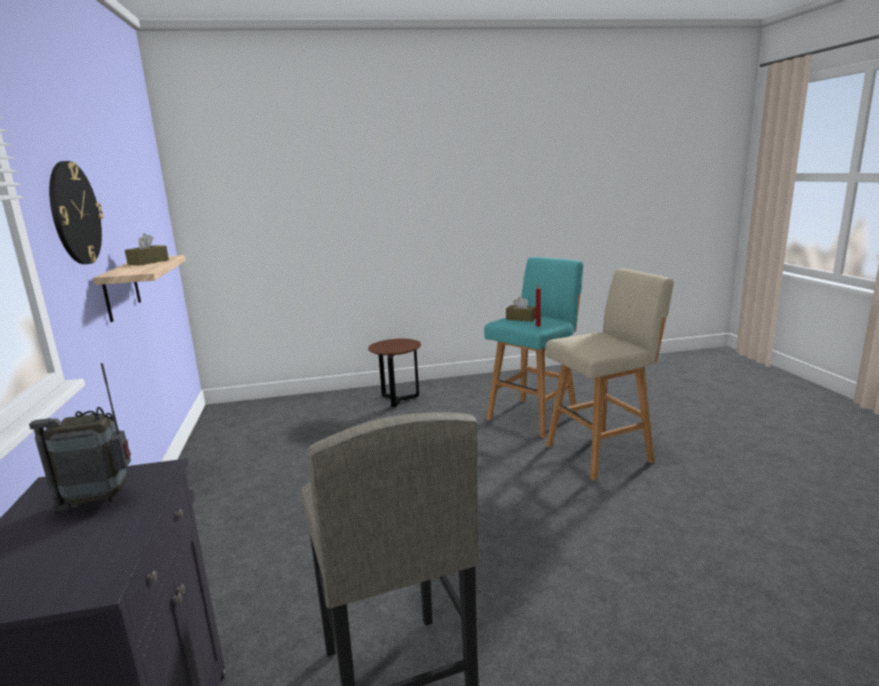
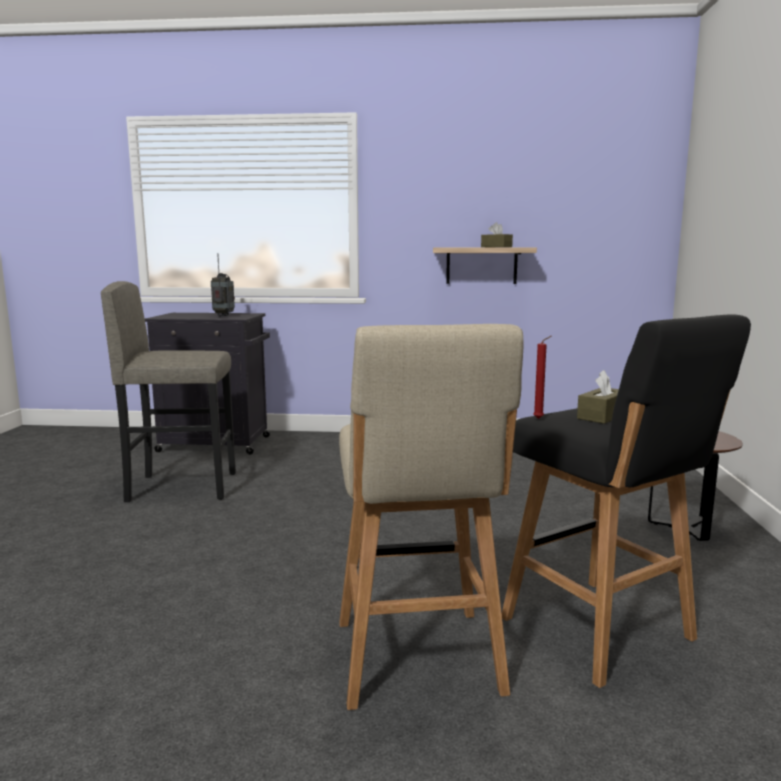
camera: 105 degrees right, 5 degrees down
(75, 213) = (429, 202): wall clock -> none
(534, 416) = (601, 631): turquoise stool -> black stool

